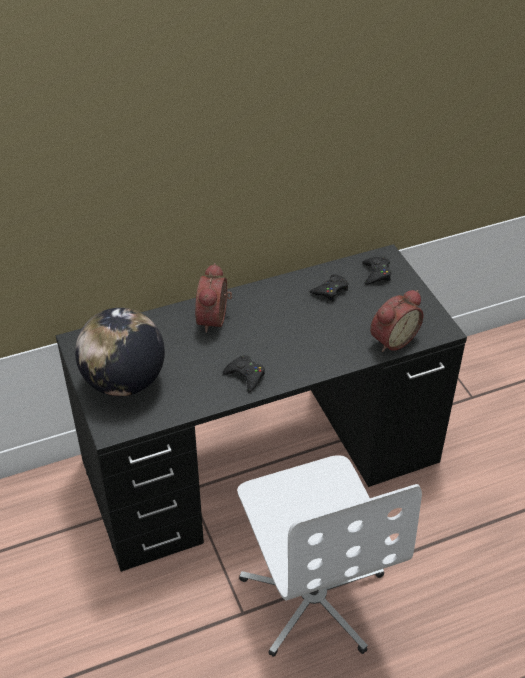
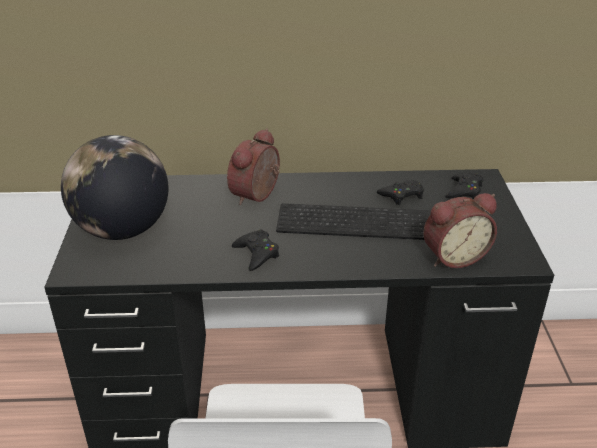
camera: 20 degrees right, 10 degrees down
(307, 324) = (357, 221): none -> keyboard

